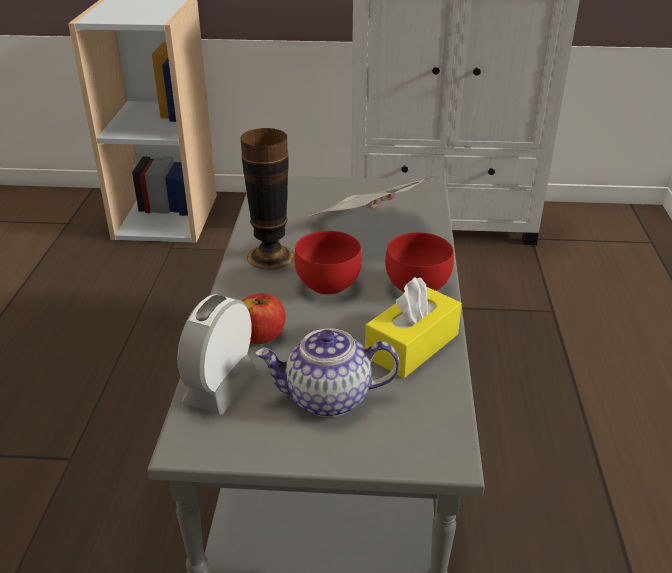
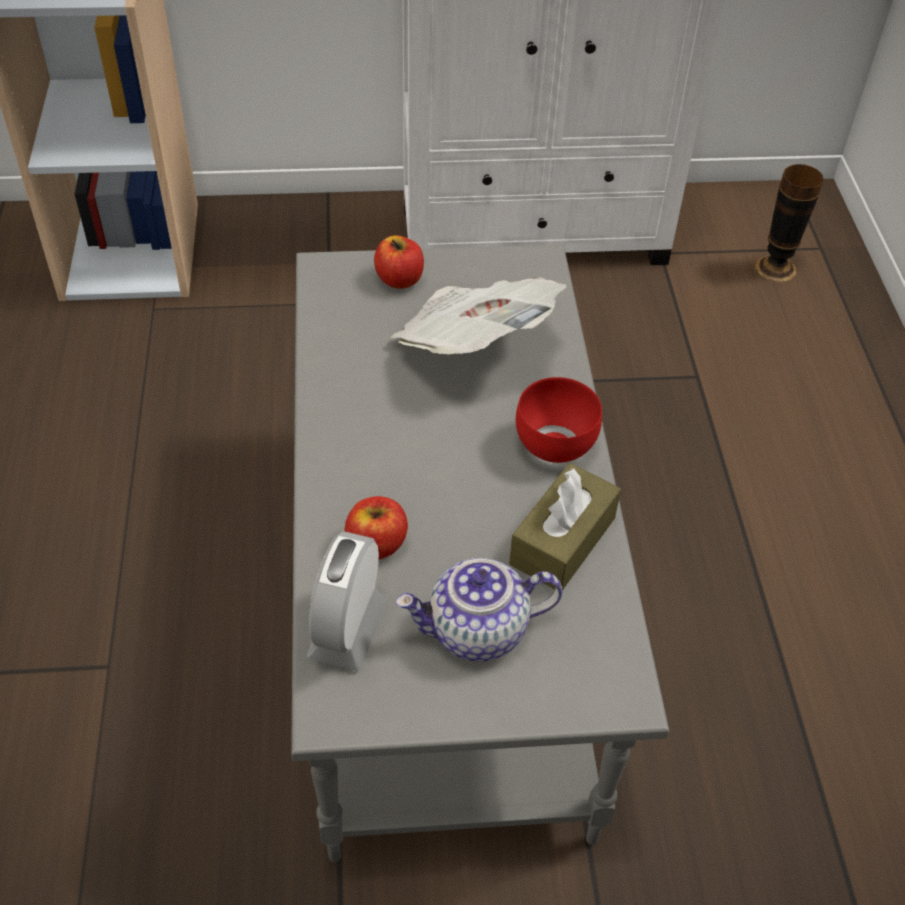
camera: 10 degrees left, 15 degrees up
(270, 256) = (358, 408): vase -> vase (775, 268)
(321, 190) = (399, 279): none -> apple
(328, 286) = (444, 454): red bowl -> none
(412, 345) = (562, 541): yellow tissue box -> brown tissue box

